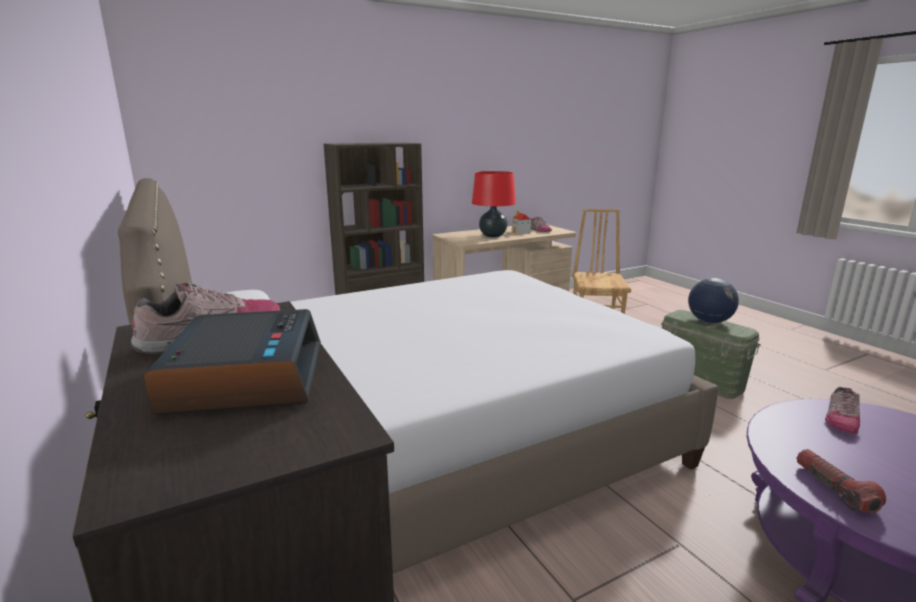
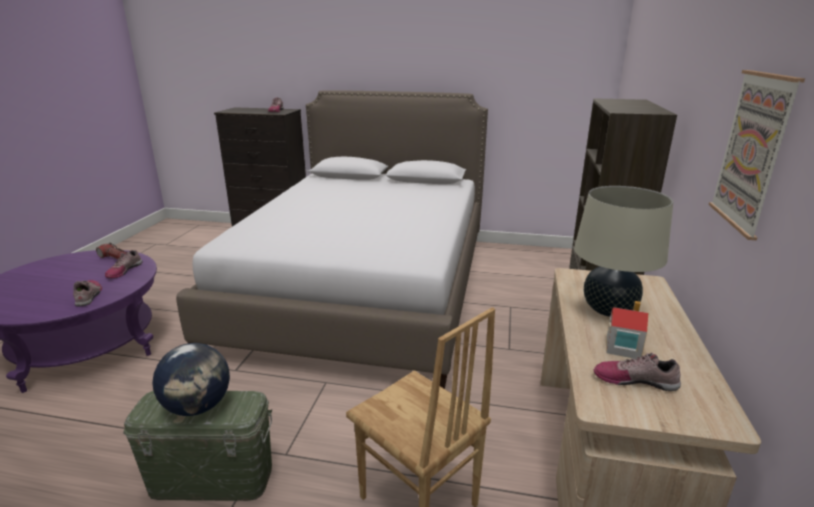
camera: 130 degrees right, 5 degrees up
(246, 376) = (252, 111): alarm clock -> none
(486, 142) = (753, 151): none -> picture
(493, 236) = (608, 310): red table lamp -> beige table lamp
(803, 447) = (124, 270): none -> shoe

